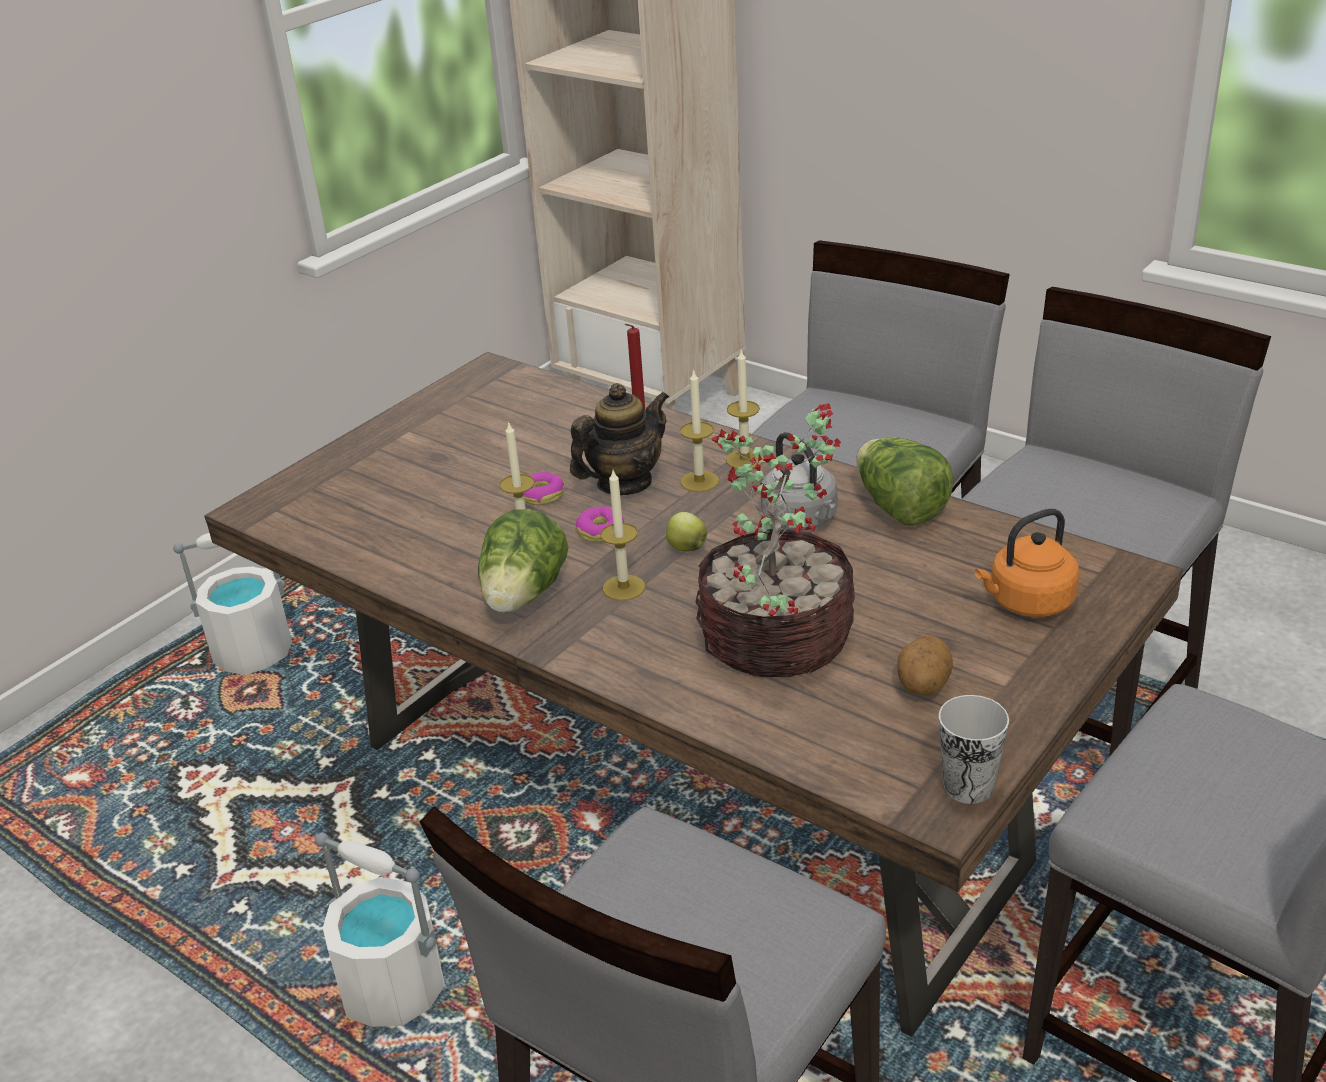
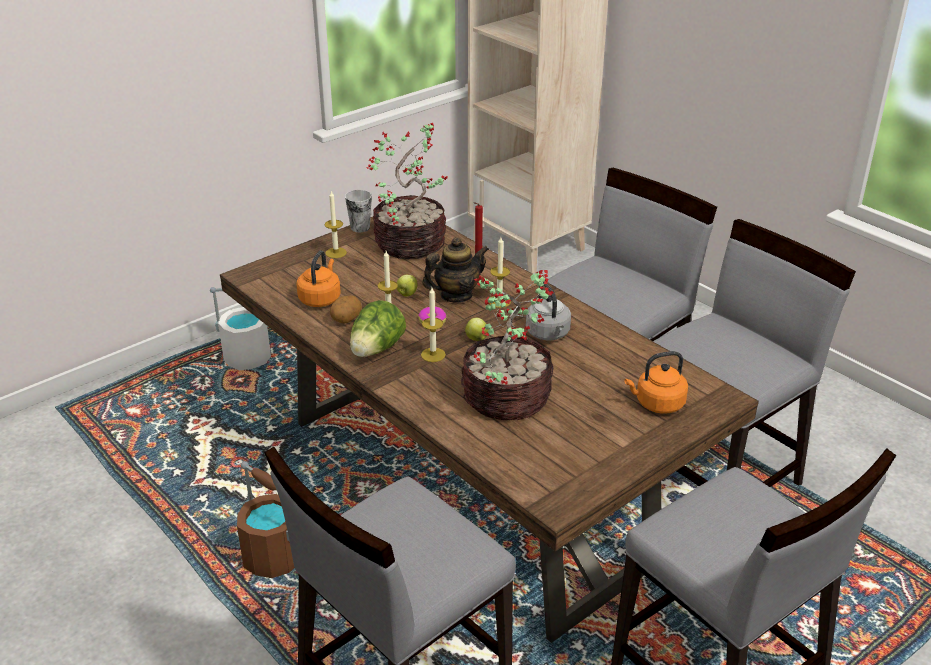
camera: 10 degrees right, 0 degrees up
(394, 988) = (273, 558): white bucket -> brown bucket
(396, 527) = (320, 298): none -> orange kettle
(518, 413) = (412, 243): none -> potted plant
(541, 495) = (407, 294): donut -> apple
(744, 459) = (530, 293): candle -> candle (336, 253)
(899, 508) = (608, 337): lettuce -> none
(922, 686) = (576, 439): potato -> potato (346, 320)
(968, 786) = (577, 496): cup -> cup (360, 227)

